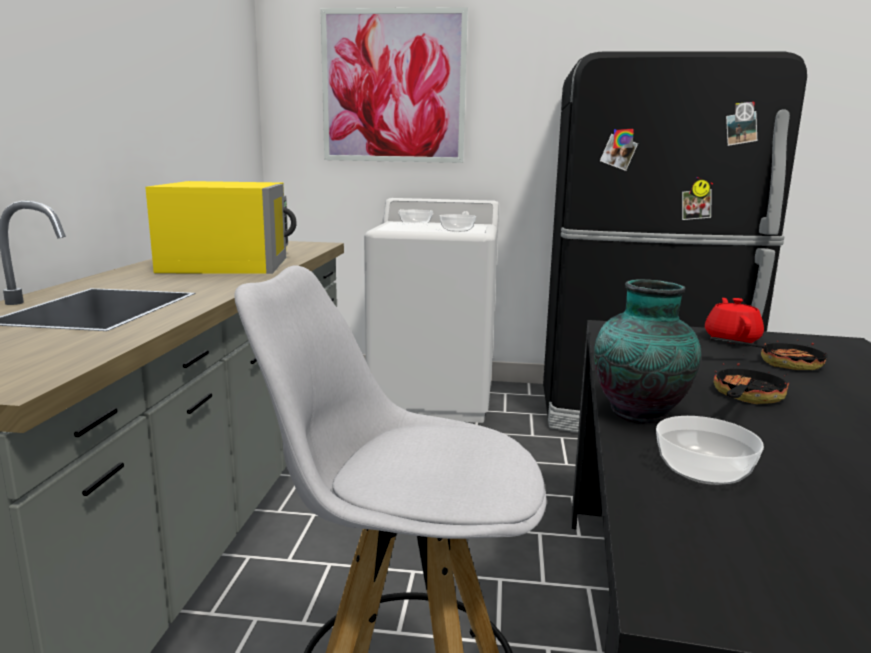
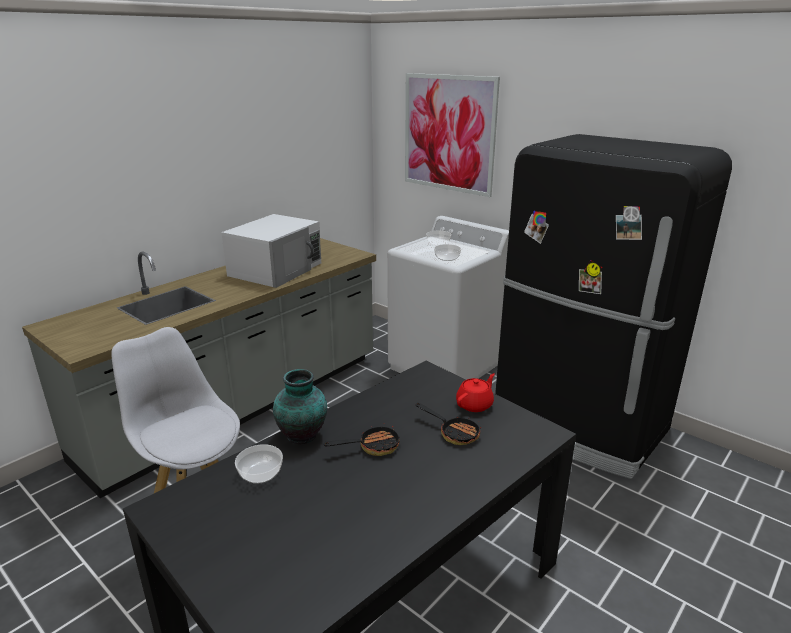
camera: 35 degrees right, 10 degrees up
(229, 261) = (276, 269): yellow microwave -> white microwave

